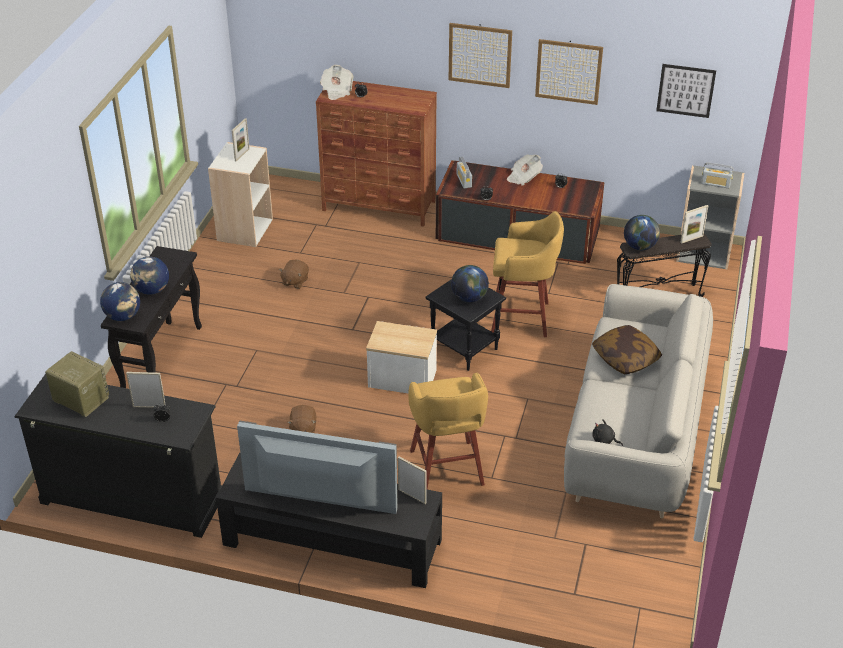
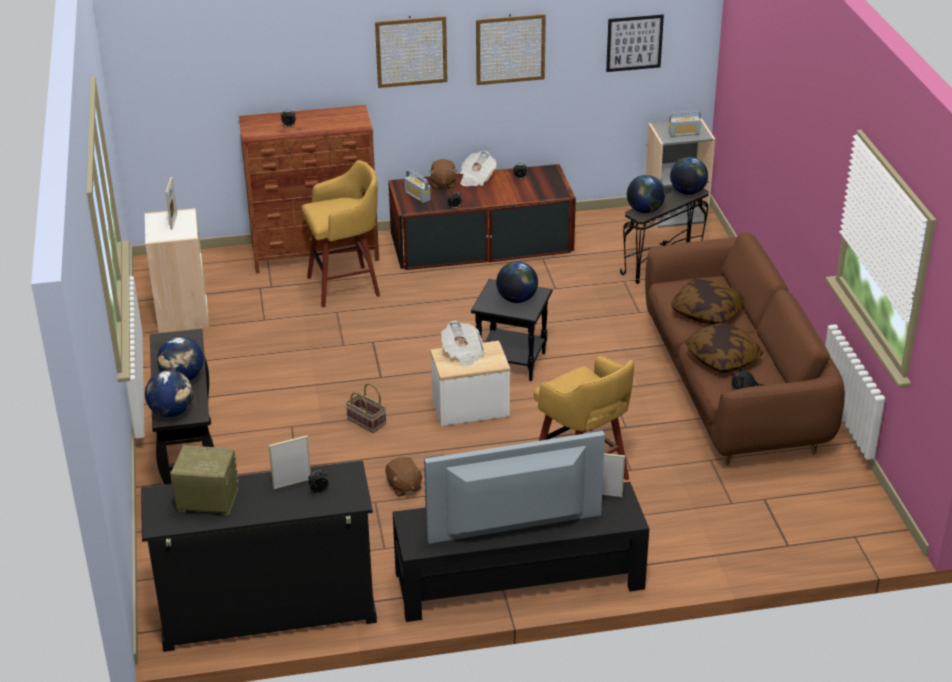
camera: 25 degrees left, 5 degrees down
(295, 281) = (280, 349): brown plush toy -> brown plush toy (443, 184)
(313, 364) = (365, 421): none -> basket
(337, 91) = (257, 127): newspaper -> newspaper (463, 354)
(522, 318) = (548, 318): yellow stool -> yellow stool (346, 286)
(606, 406) = (722, 358): none -> pillow
(635, 431) = (733, 387): grey sofa -> brown sofa
(691, 239) = (687, 192): picture frame -> globe

